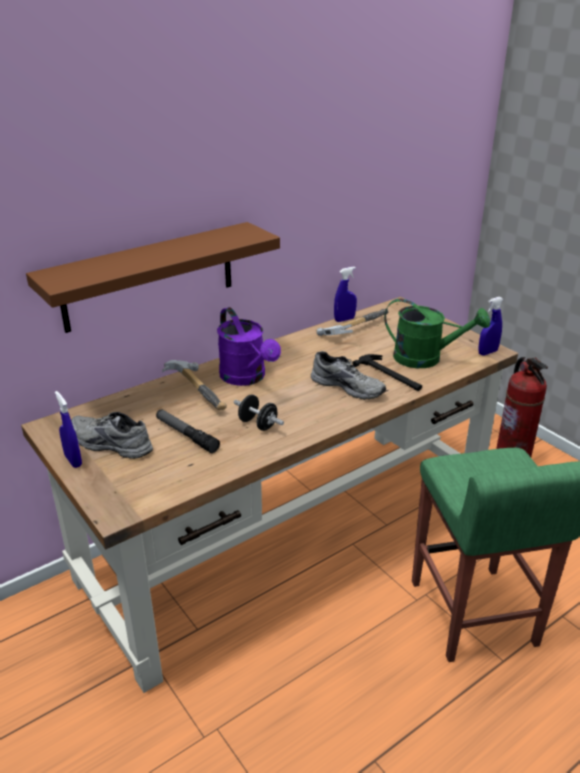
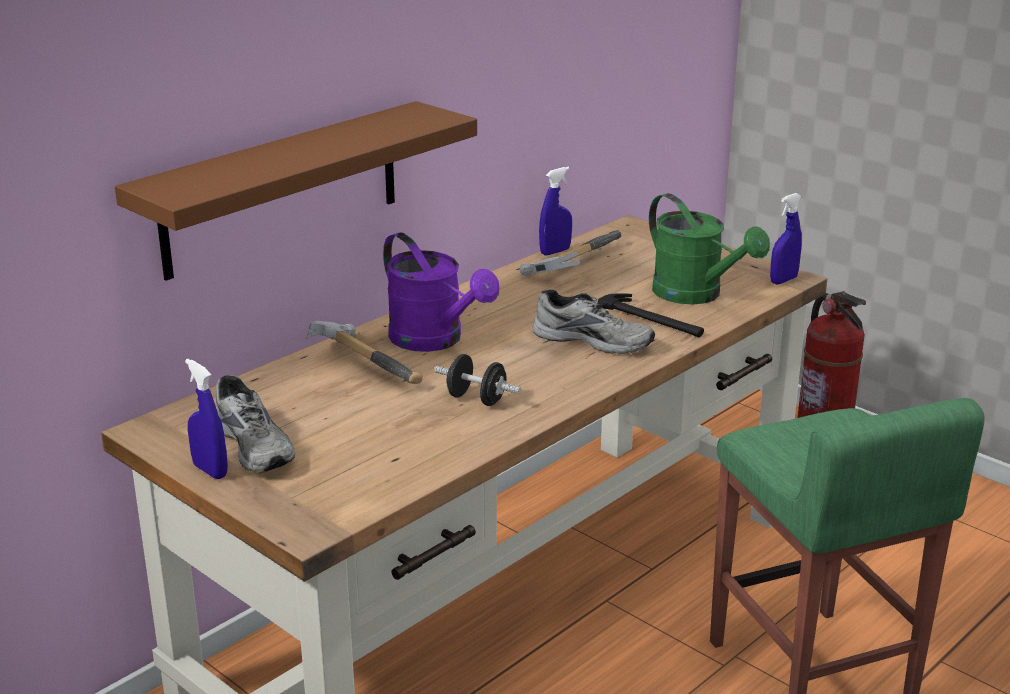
camera: 10 degrees left, 5 degrees down
(109, 445) = (257, 445): grey shoe -> grey shoe turned 135 degrees counterclockwise
(186, 435) = (373, 423): flashlight -> none
(426, 359) = (696, 295): green watering can -> green watering can turned 45 degrees clockwise

